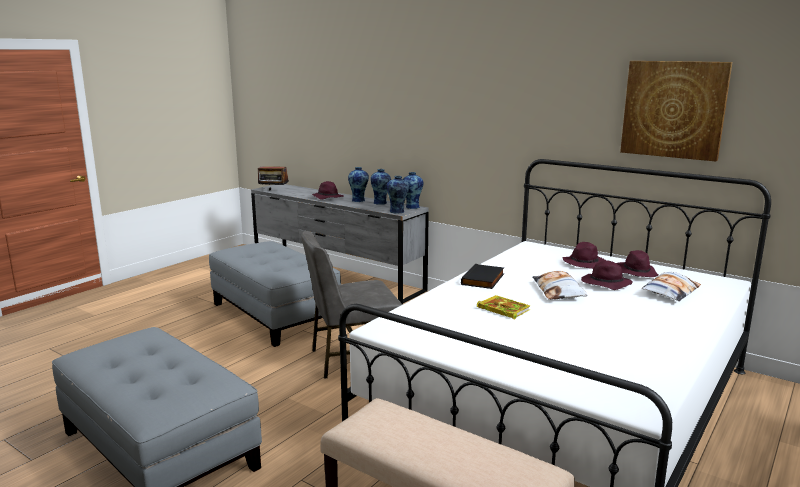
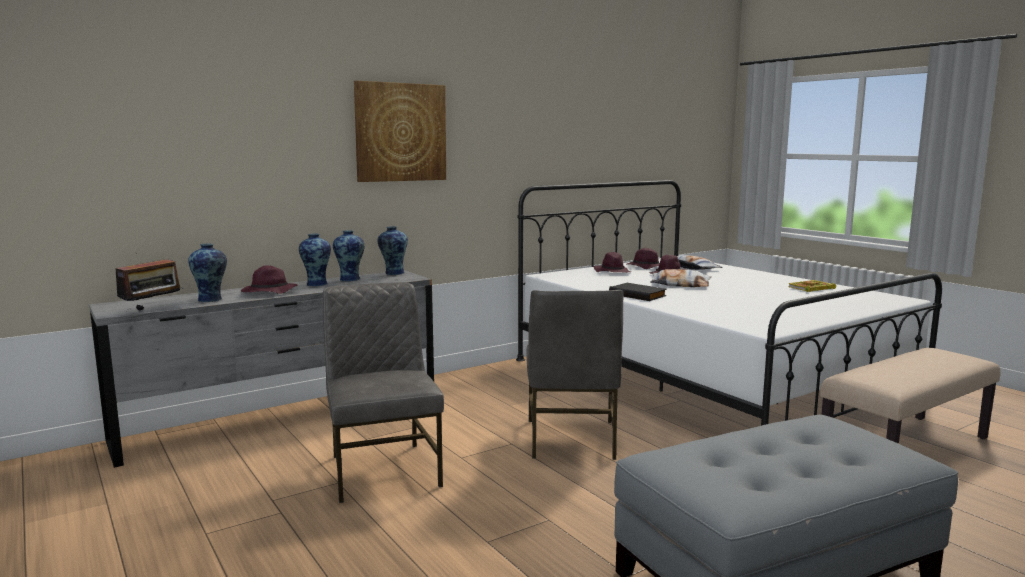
camera: 70 degrees left, 5 degrees down
(276, 314) = (383, 470): grey ottoman -> grey chair
(397, 212) = (409, 278): vase -> vase (211, 299)
(502, 309) = (719, 299): book -> book (810, 288)
(673, 109) = (620, 130): picture -> picture (400, 132)

